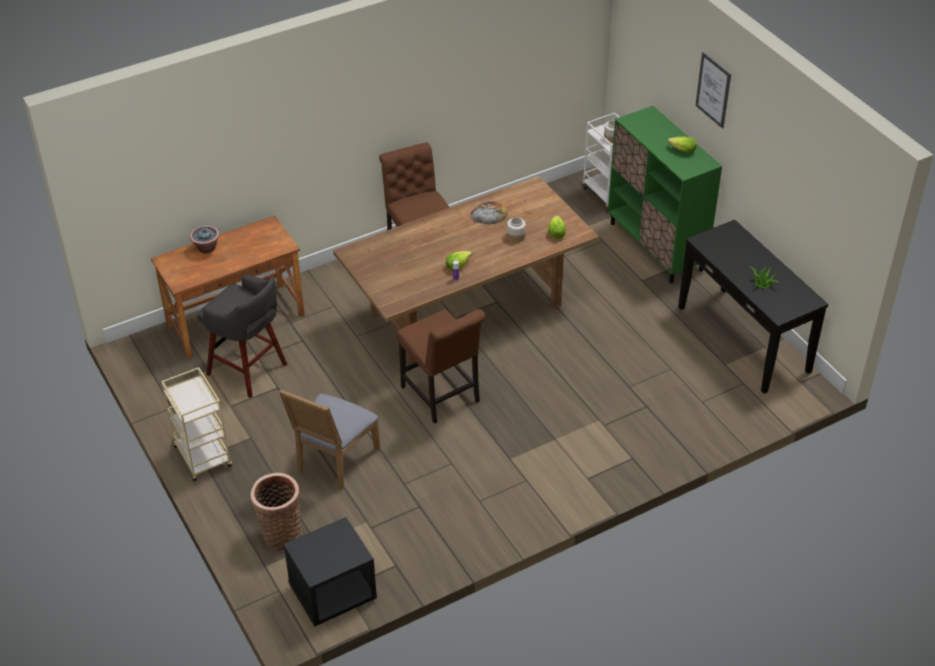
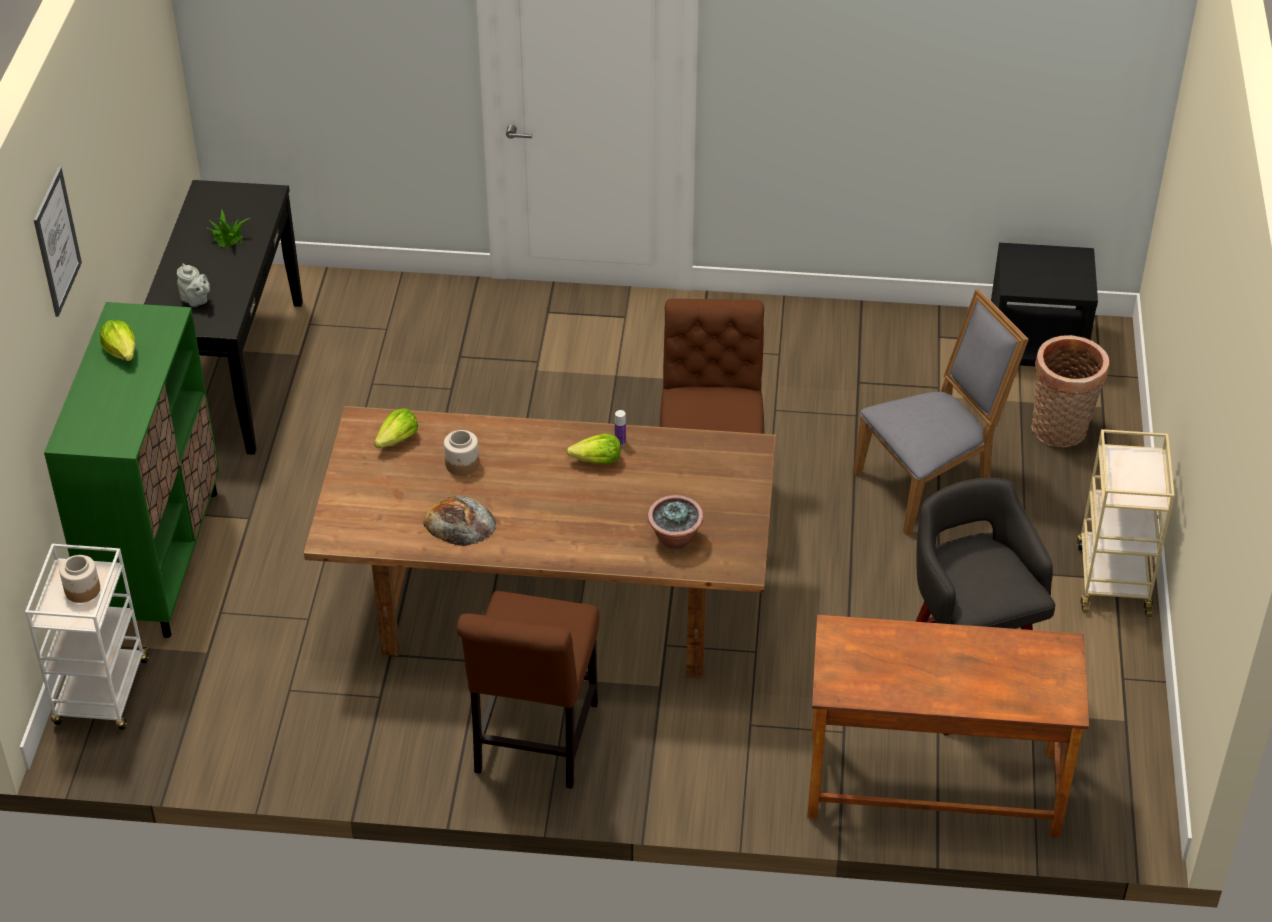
camera: 145 degrees left, 0 degrees up
(206, 248) = (977, 695): potted plant -> potted plant (675, 539)
(729, 245) = (196, 300): none -> grey teapot

